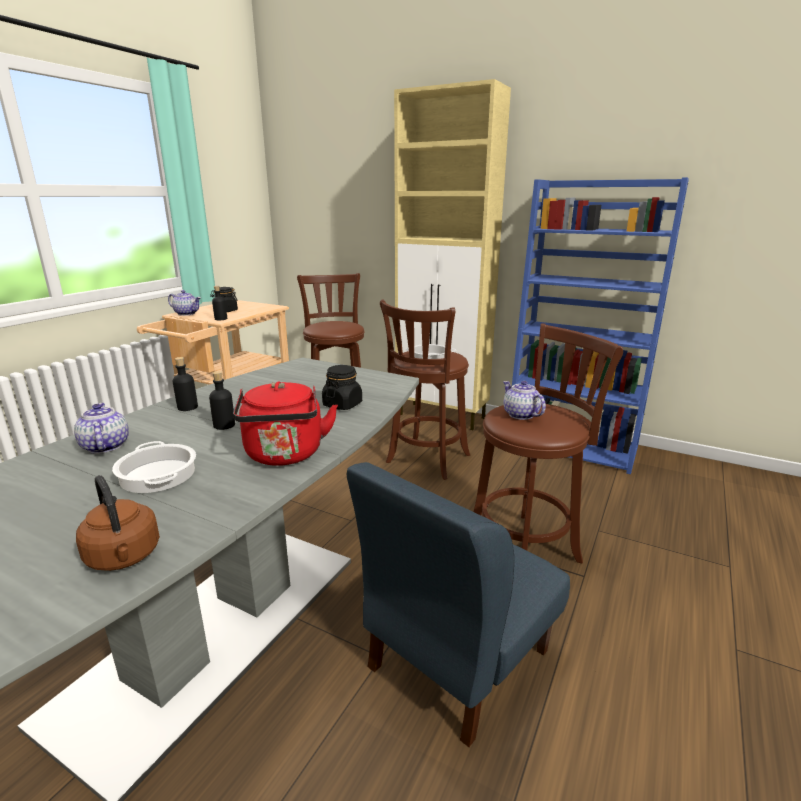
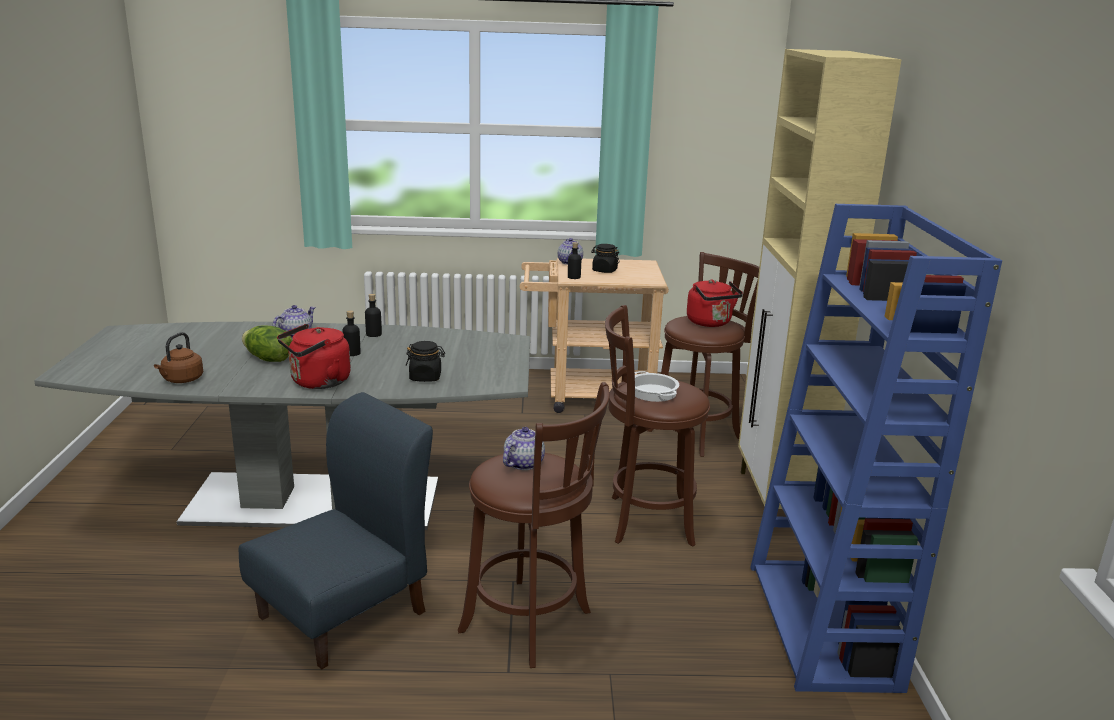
camera: 60 degrees right, 0 degrees up
(159, 475) = (268, 359): cooking pot -> lettuce
(334, 323) = (711, 323): none -> red kettle
(457, 659) = (344, 614): blue chair -> blue chair turned 120 degrees clockwise

